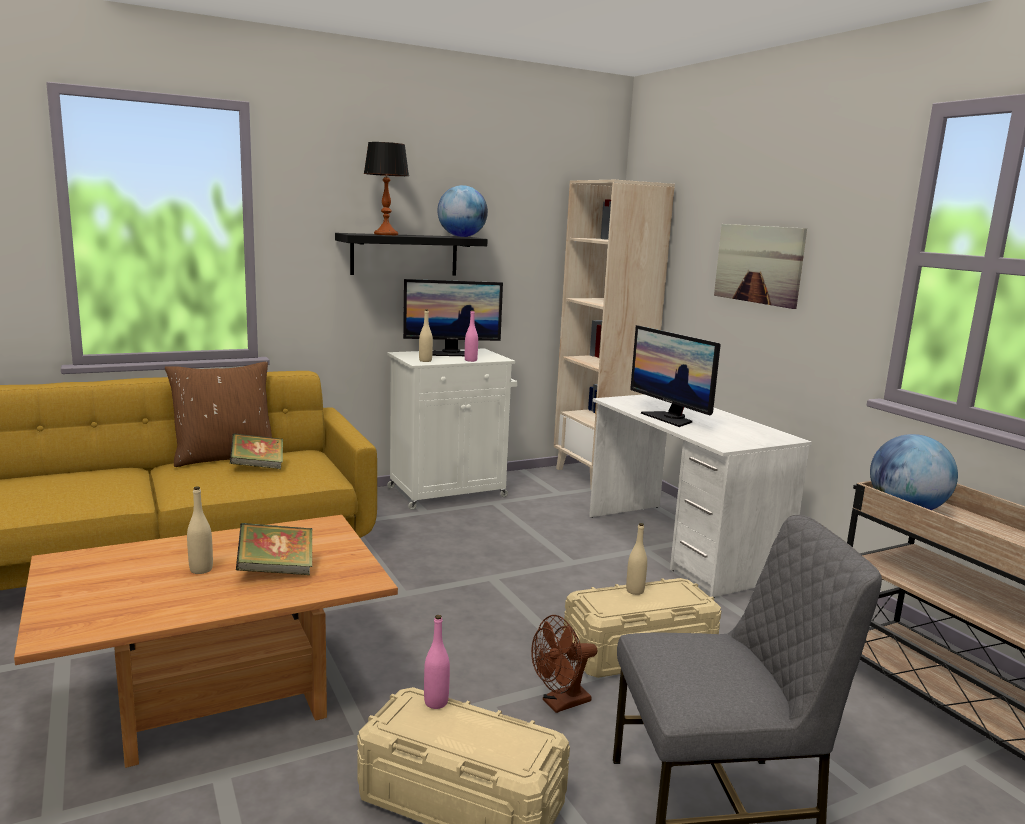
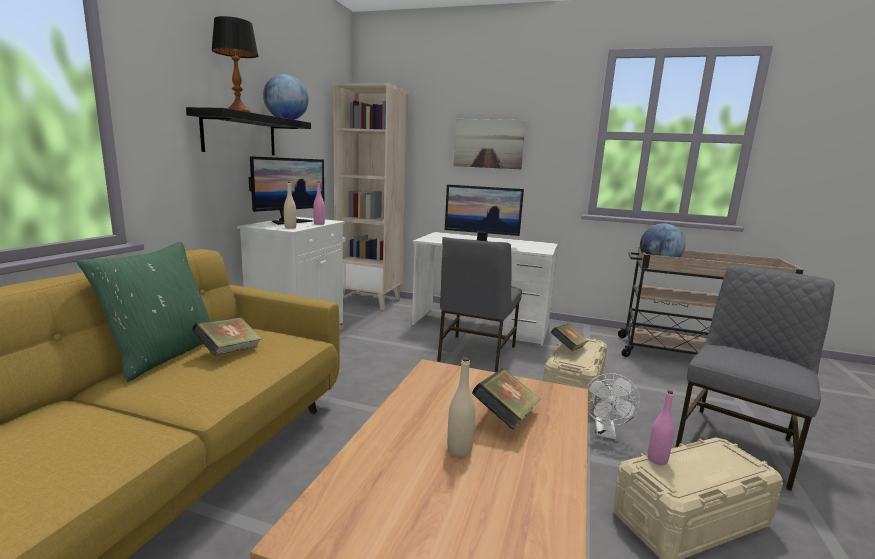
camera: 45 degrees left, 0 degrees up
(225, 457) = (164, 355): brown pillow -> green pillow
(560, 703) = (605, 433): brown fan -> white fan
(597, 571) = (475, 353): none -> grey chair
(635, 591) = (568, 349): beige bottle -> book

